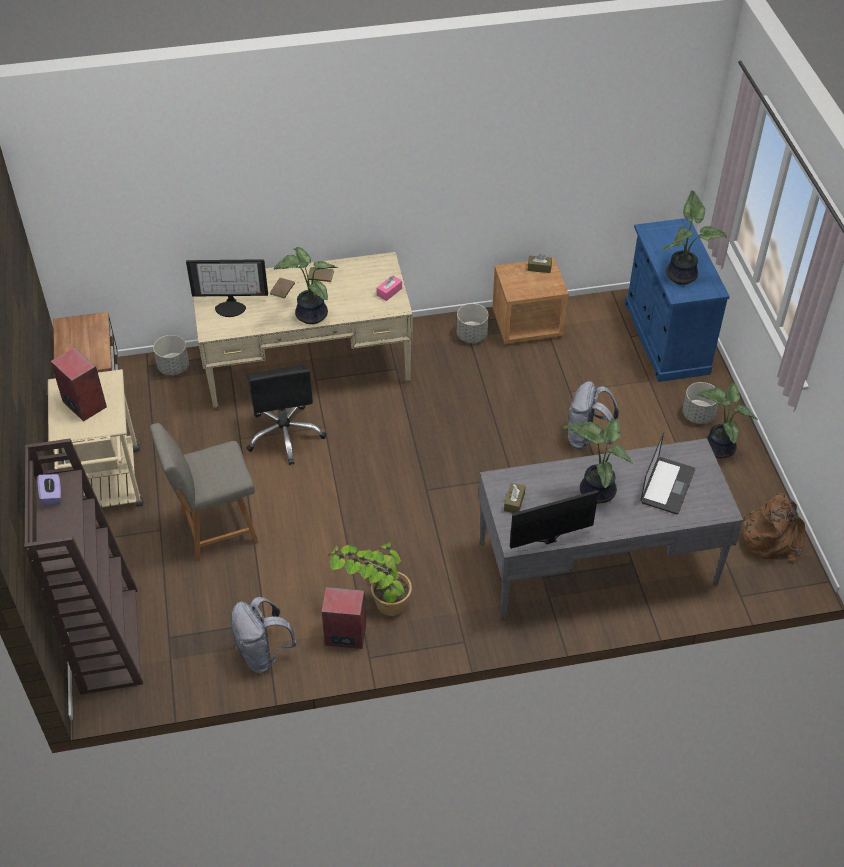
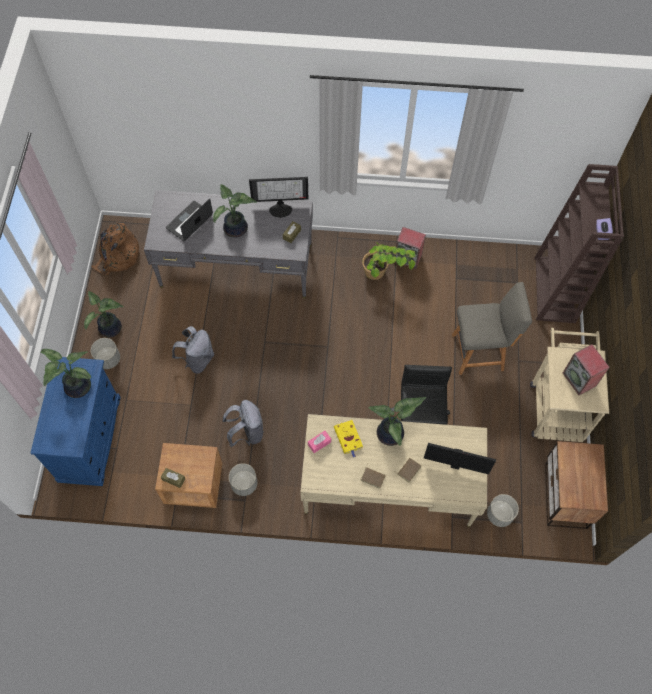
camera: 165 degrees left, 15 degrees up
(263, 654) = (460, 258): grey backpack -> grey backpack (247, 432)
(357, 302) = (348, 438): none -> yellow book

